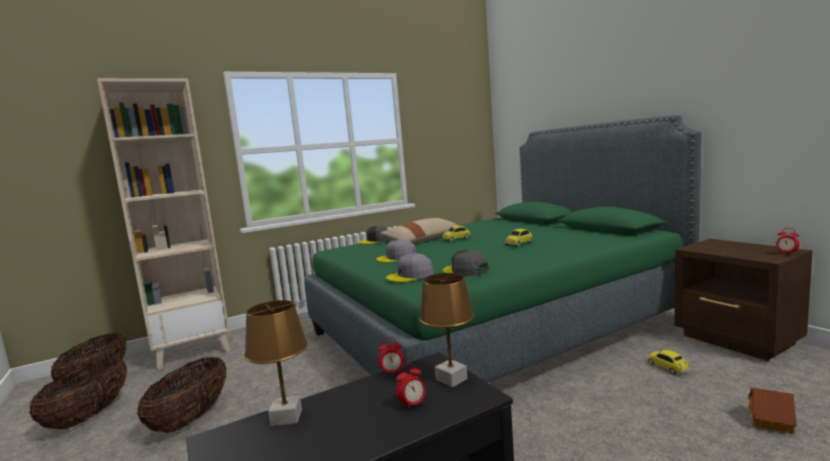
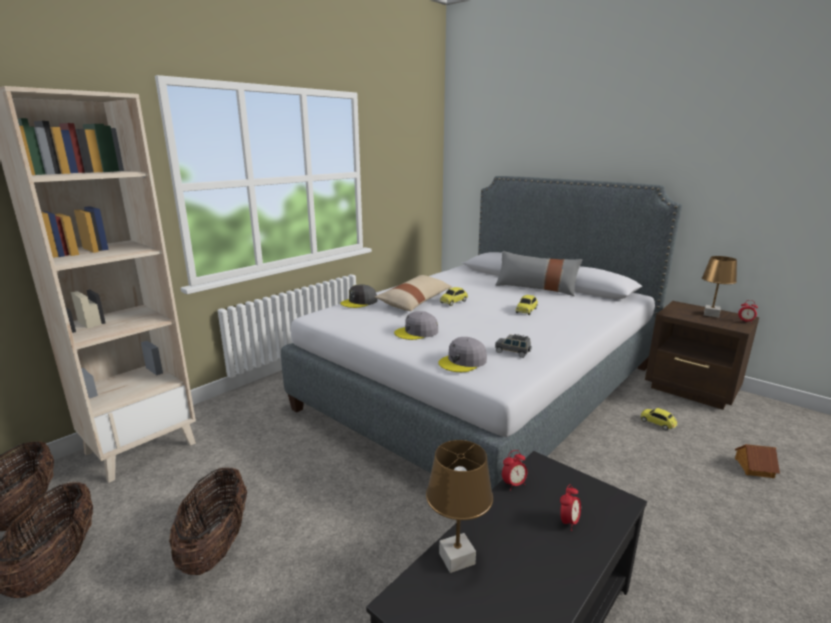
camera: 20 degrees left, 10 degrees up
(451, 379) = (575, 485): brown table lamp -> brown table lamp (711, 314)
(465, 270) = (513, 352): grey cap -> grey toy car
(495, 325) = (484, 386): green bed -> grey bed
(551, 229) = (536, 288): none -> grey pillow

